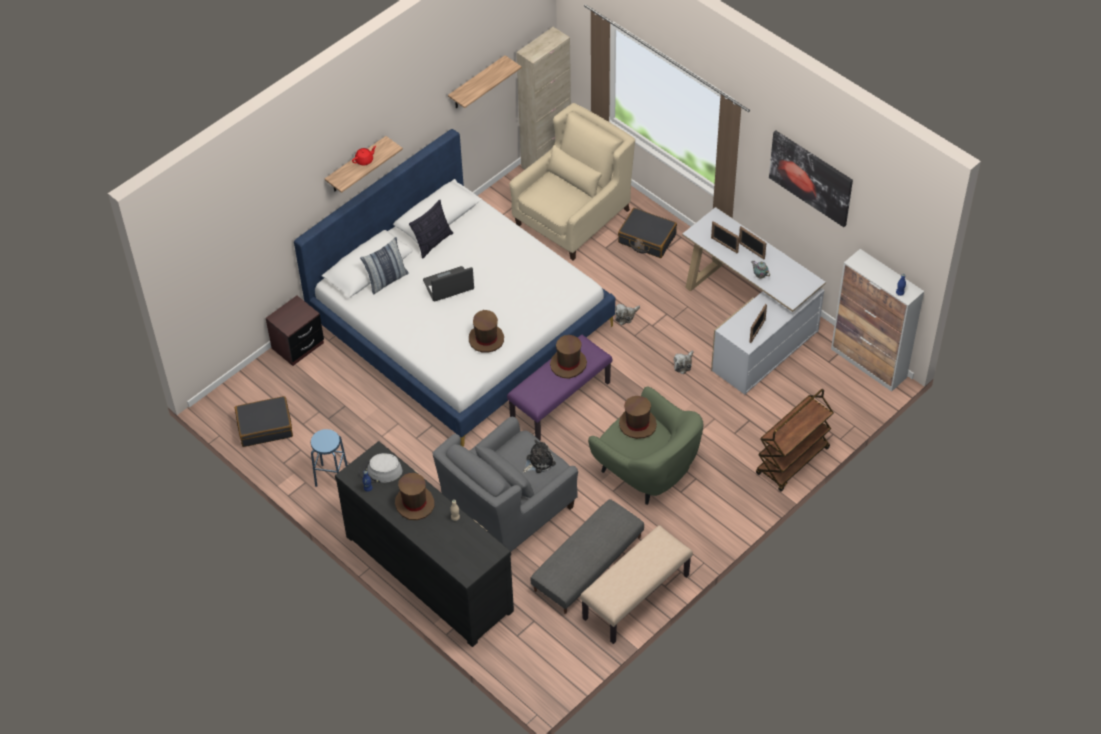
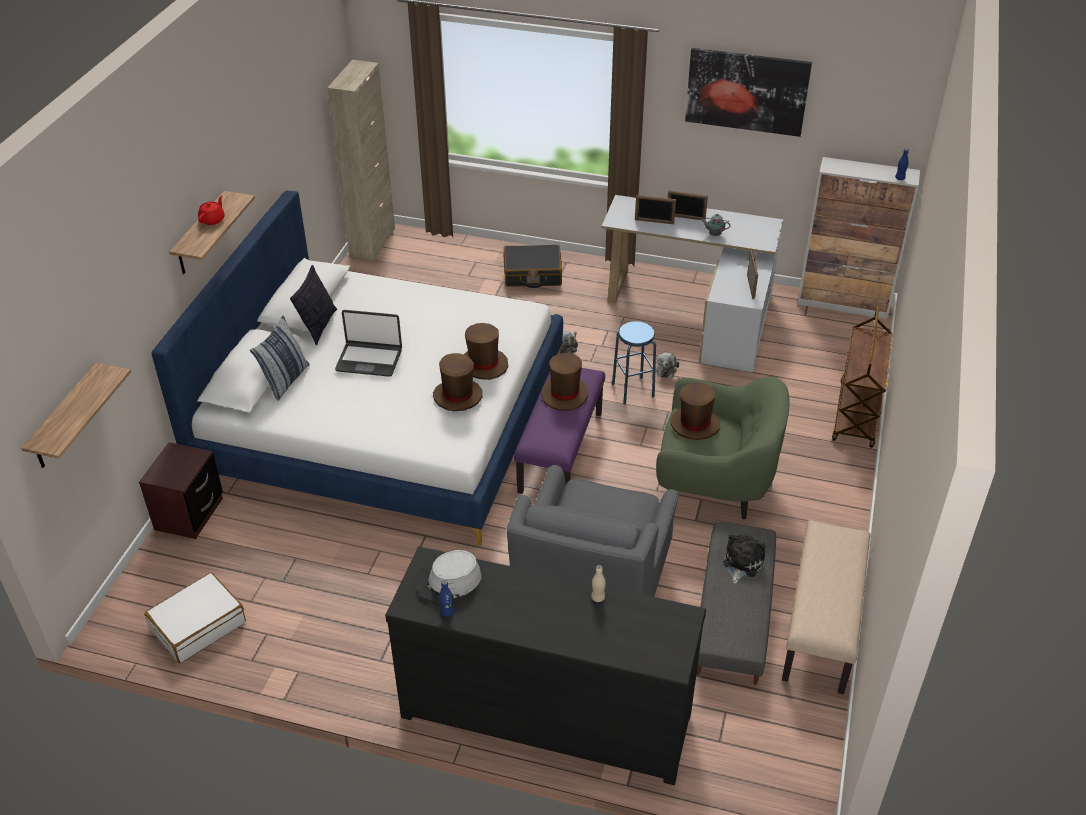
camera: 30 degrees left, 10 degrees down
(265, 426) = (198, 625): black suitcase -> white suitcase
(331, 477) = (331, 650): blue stool -> blue stool (633, 390)
(414, 503) = (528, 603): brown hat -> brown hat (484, 364)
(448, 285) = (369, 360): laptop -> laptop turned 120 degrees counterclockwise
(477, 83) = (298, 128): shelf -> shelf (65, 418)
(539, 461) = (619, 504): plush toy -> plush toy (741, 563)
(572, 218) = (439, 281): beige armchair -> none

